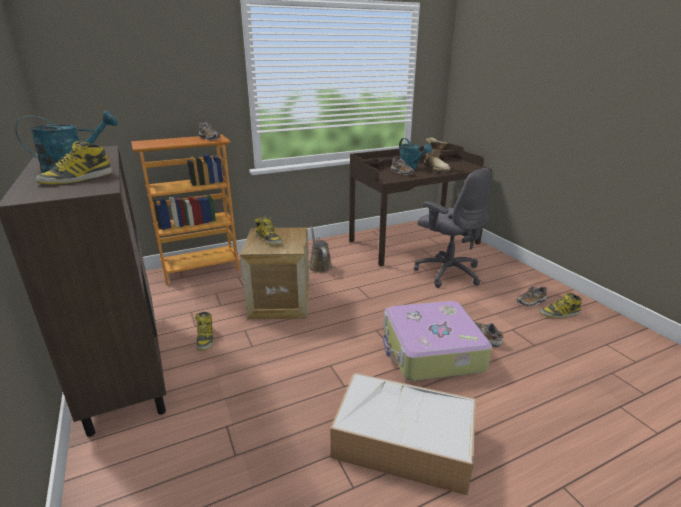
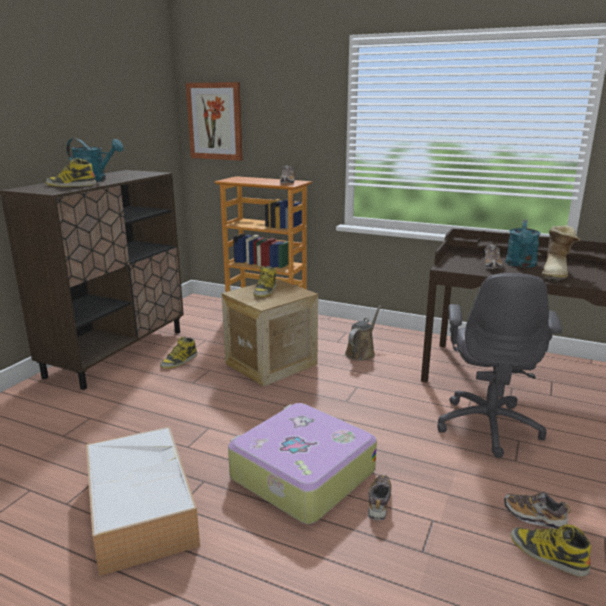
camera: 50 degrees right, 5 degrees down
(89, 82) = (215, 121): none -> picture

